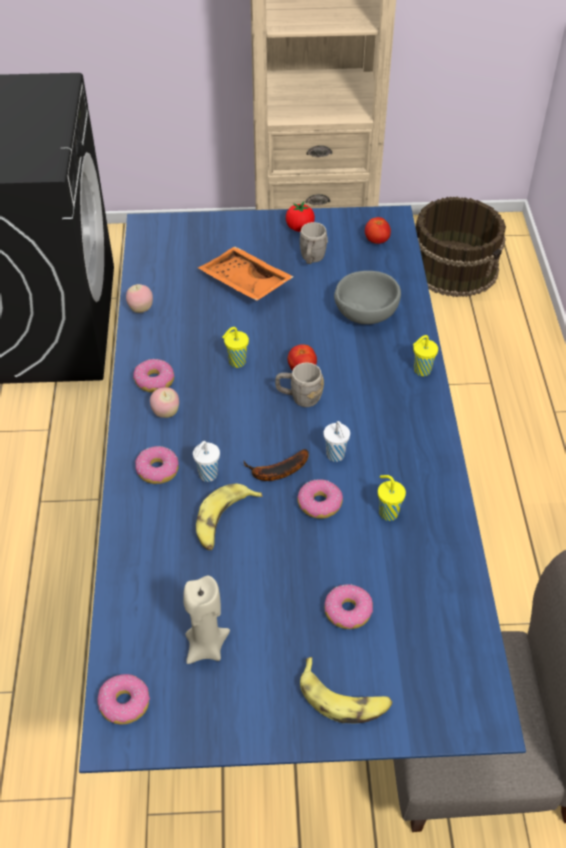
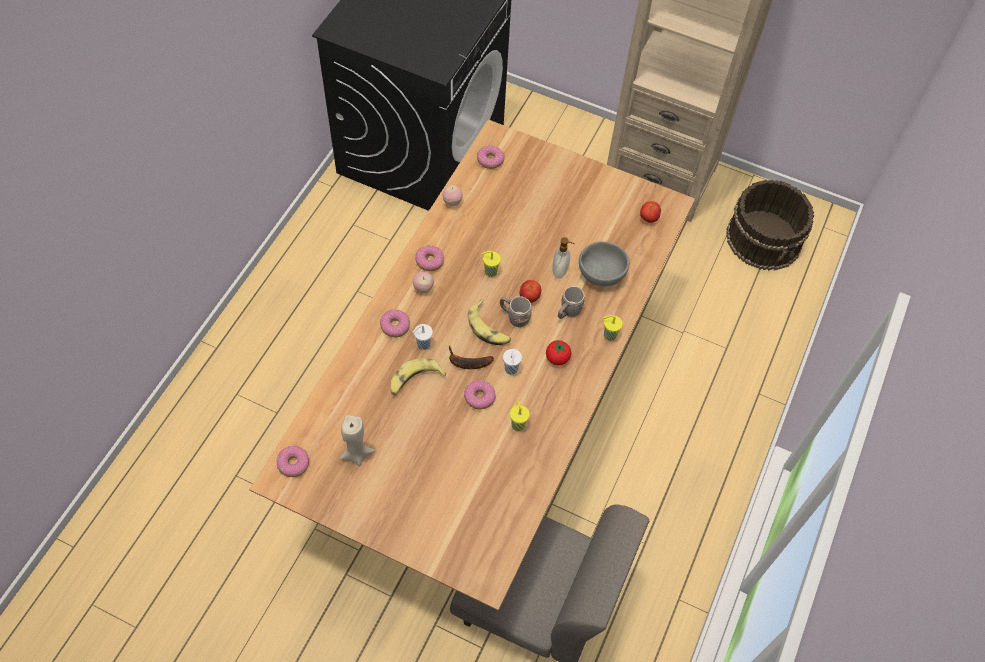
camera: 25 degrees right, 10 degrees up
(244, 283) = (533, 212): orange tray -> none
(282, 570) = (486, 416): blue dining table -> brown dining table
(299, 228) = (600, 183): tomato -> tomato (557, 358)
(311, 259) = (592, 213): grey mug -> grey mug (568, 312)
(318, 329) = (560, 271): none -> soap dispenser
(344, 698) = (415, 525): banana -> banana (488, 328)
(347, 611) = (451, 474): donut -> donut (490, 160)

